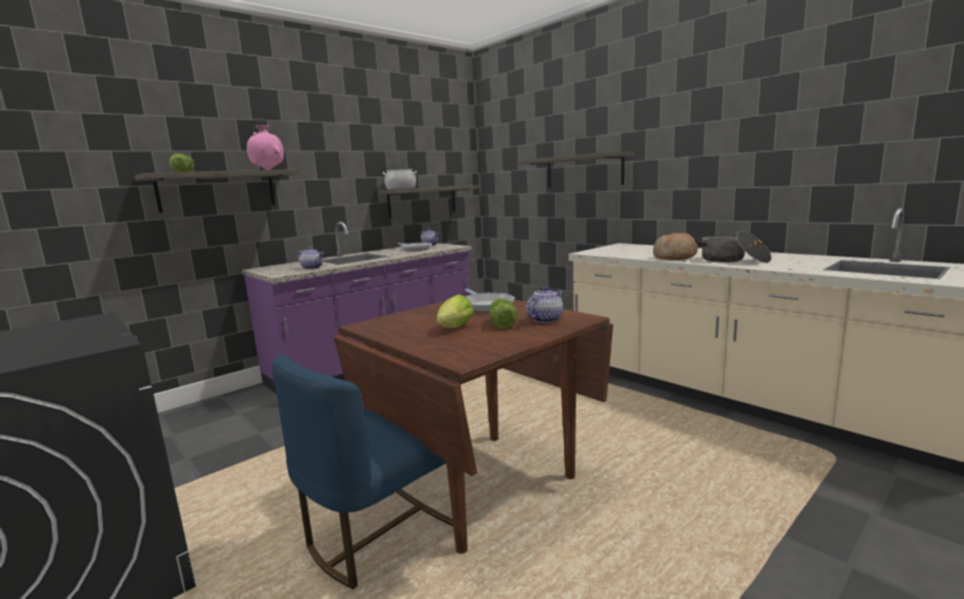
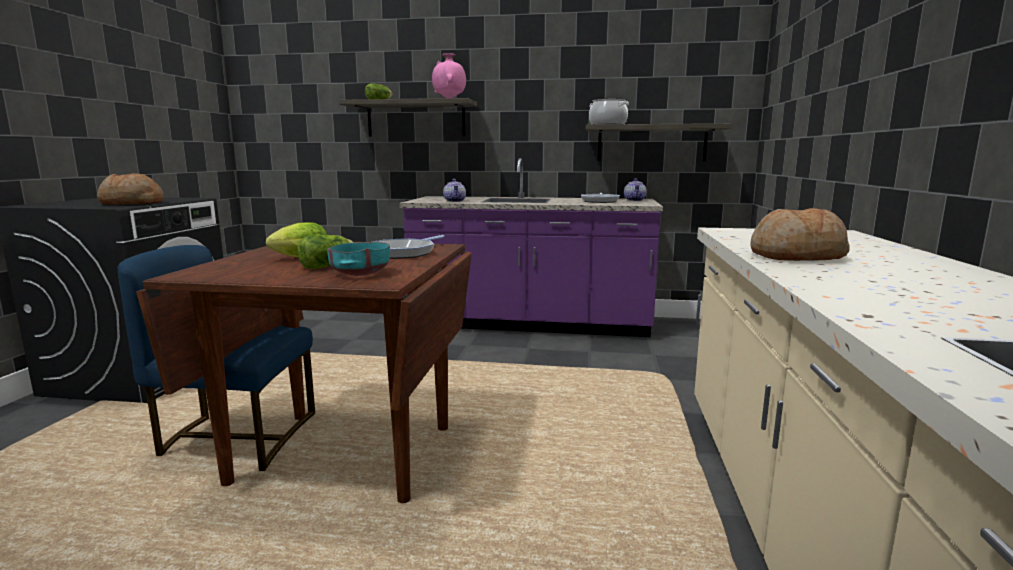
camera: 50 degrees right, 0 degrees up
(75, 339) = (132, 203): none -> bread
(545, 319) = (360, 273): teapot -> turquoise bowl
(584, 171) = (841, 96): shelf -> none
(733, 260) = (861, 280): cooking pot -> none

